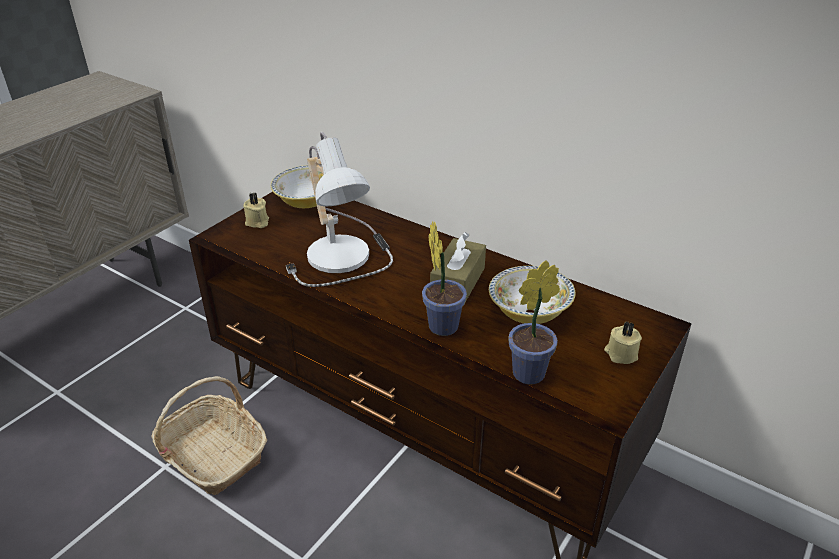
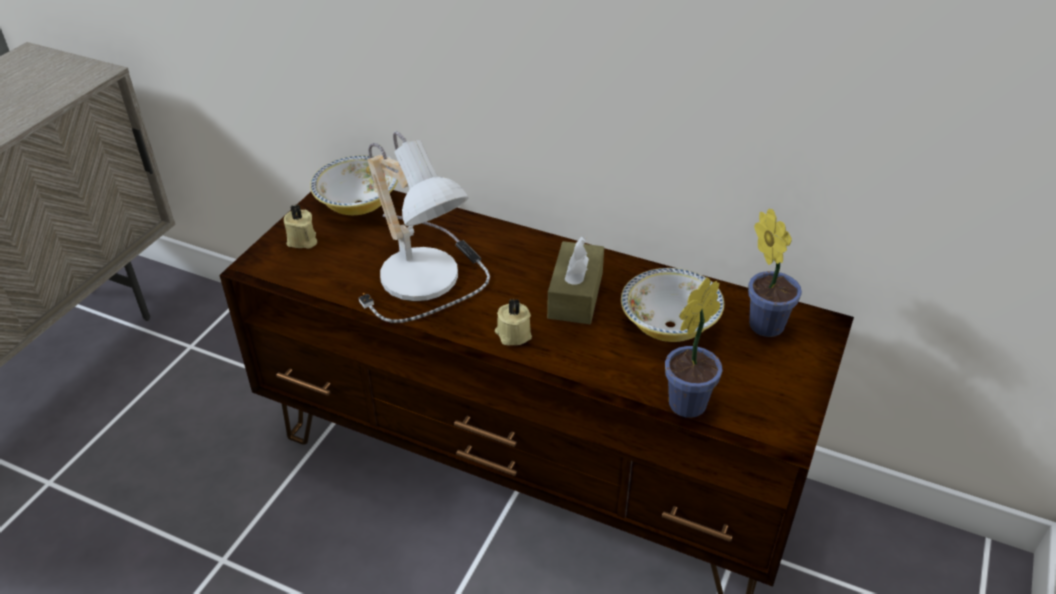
camera: 10 degrees left, 5 degrees up
(212, 455) = (279, 537): basket -> none
(442, 324) = (571, 353): potted plant -> potted plant (763, 322)
(620, 354) = (784, 366): beige candle -> beige candle (513, 334)

